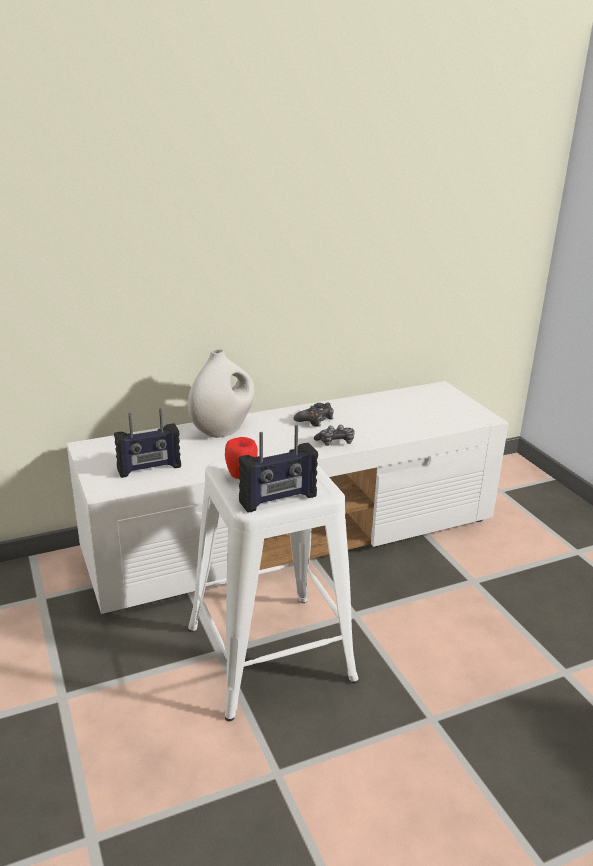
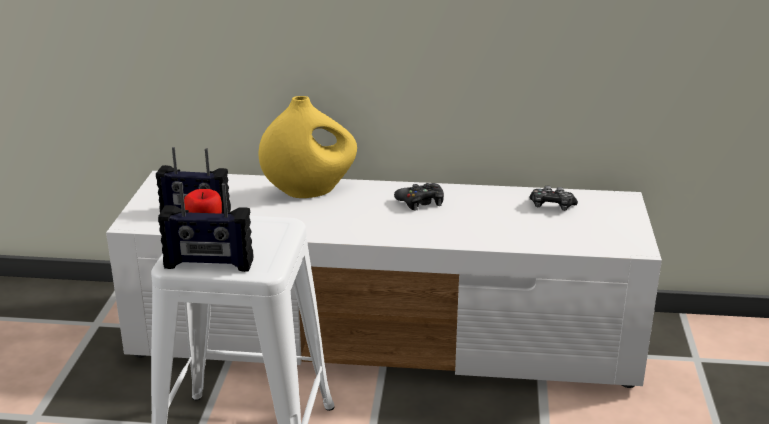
camera: 30 degrees right, 0 degrees up
(223, 430) = (310, 191): white vase -> yellow vase
(335, 442) = (413, 232): game controller -> game controller (552, 206)

